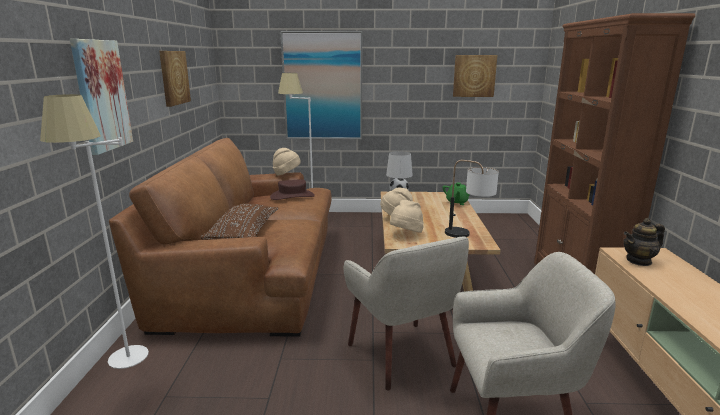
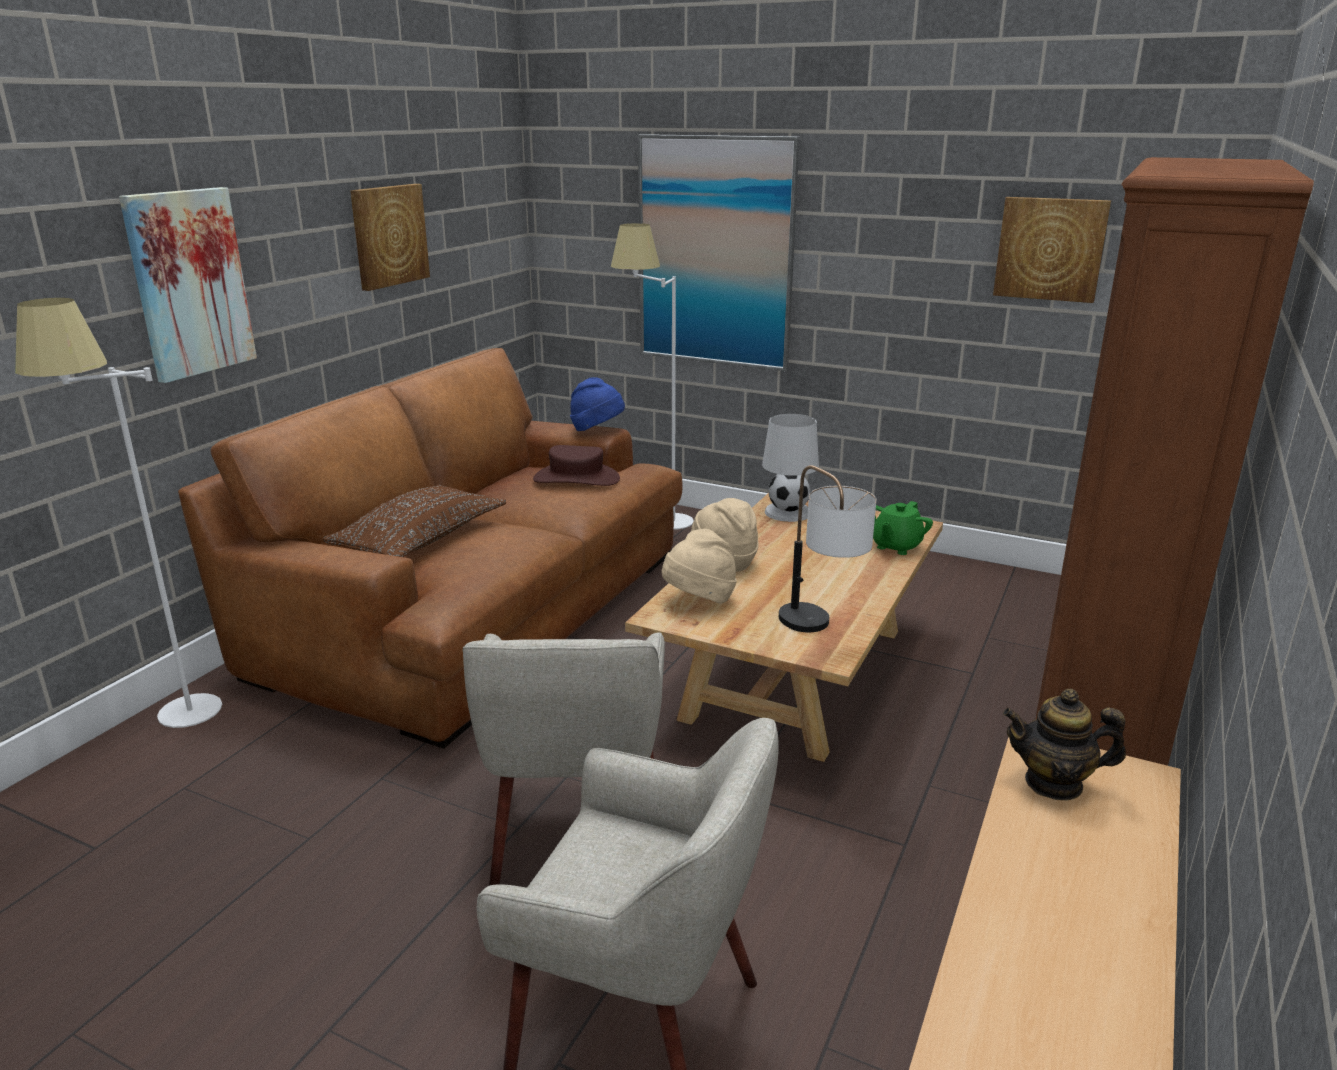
camera: 25 degrees right, 5 degrees up
(286, 174) = (597, 430): beige hat -> blue hat

